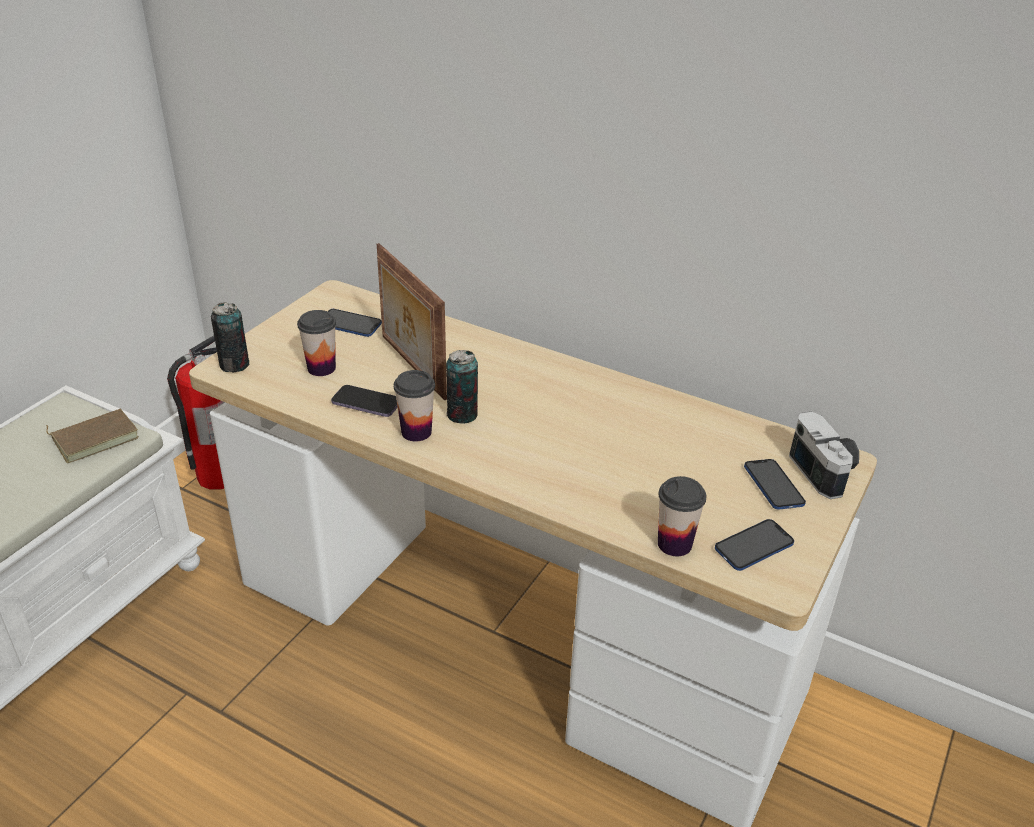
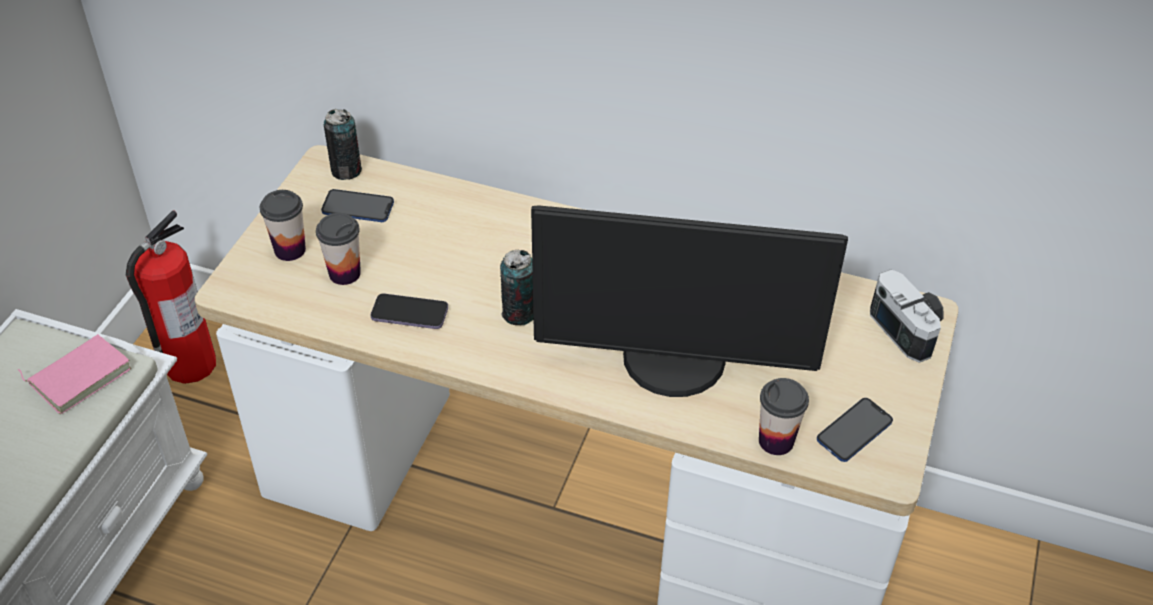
camera: 10 degrees left, 10 degrees up
(95, 437) = (79, 375): brown book -> pink book
(234, 365) = (244, 283): can -> can (346, 171)
(411, 367) = (444, 257): picture frame -> none
(416, 432) = (475, 343): cup -> cup (290, 250)
(593, 469) = (674, 363): none -> monitor
(773, 485) = (861, 355): phone -> none

